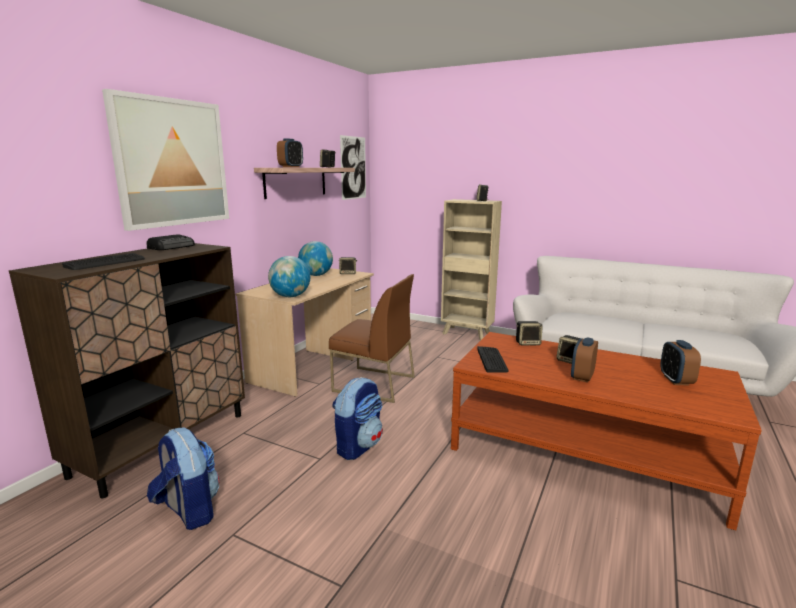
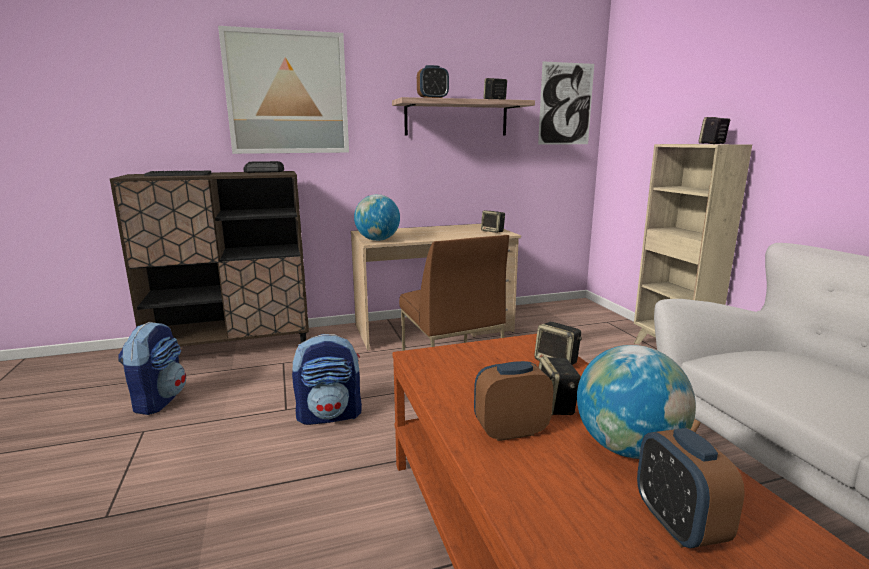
camera: 45 degrees right, 0 degrees up
(316, 275) = (458, 228): globe -> globe (628, 448)
(492, 360) = (453, 361): keyboard -> none
(676, 380) = (678, 525): alarm clock -> alarm clock turned 60 degrees counterclockwise

